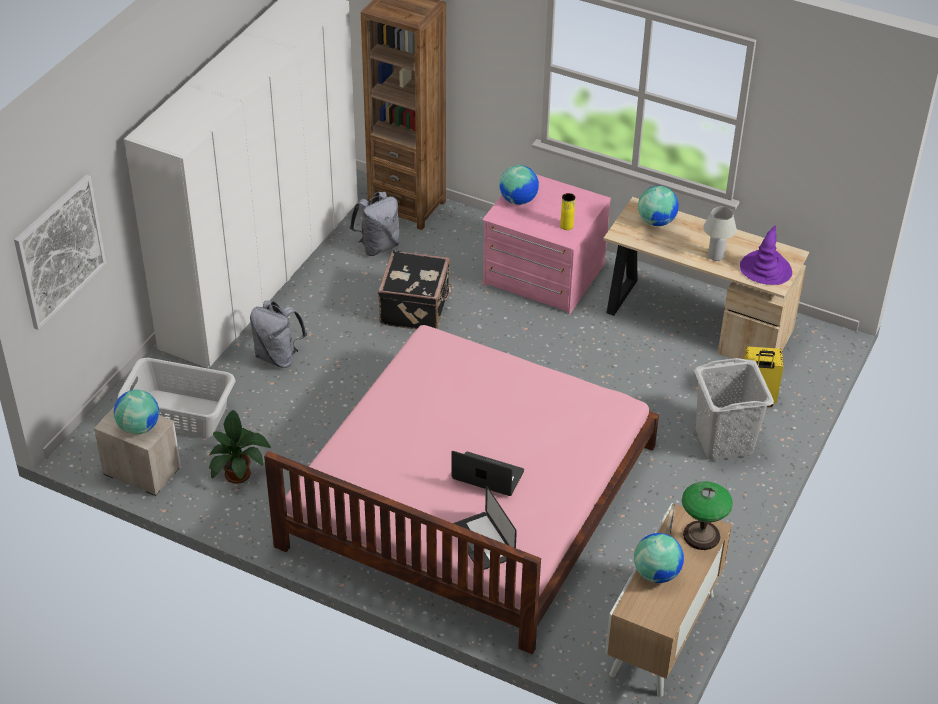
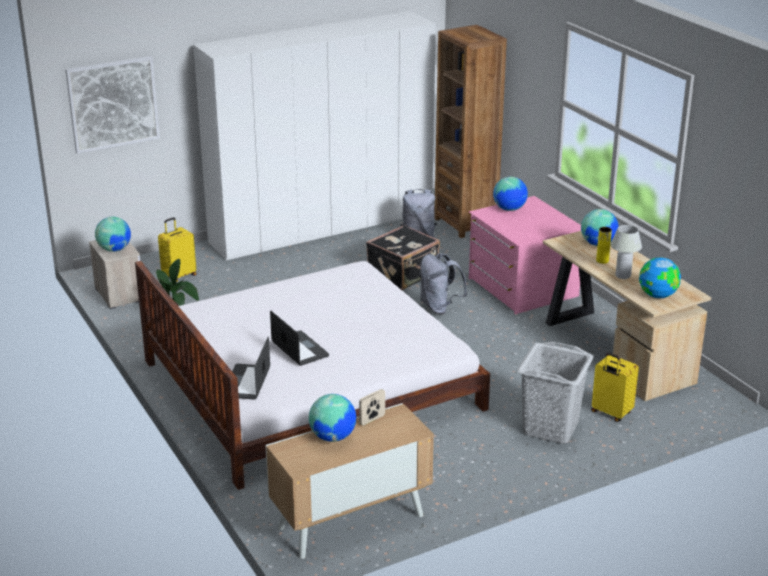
camera: 35 degrees right, 15 degrees down
(180, 414) = (179, 276): grey laundry basket -> yellow suitcase
(278, 357) = (277, 269): grey backpack -> grey backpack (440, 307)
(470, 495) = (311, 385): pink bed -> white bed
(566, 226) = (528, 232): yellow vase -> yellow vase (602, 261)
(701, 536) = (399, 430): table lamp -> none
(765, 269) = (657, 295): purple hat -> globe

